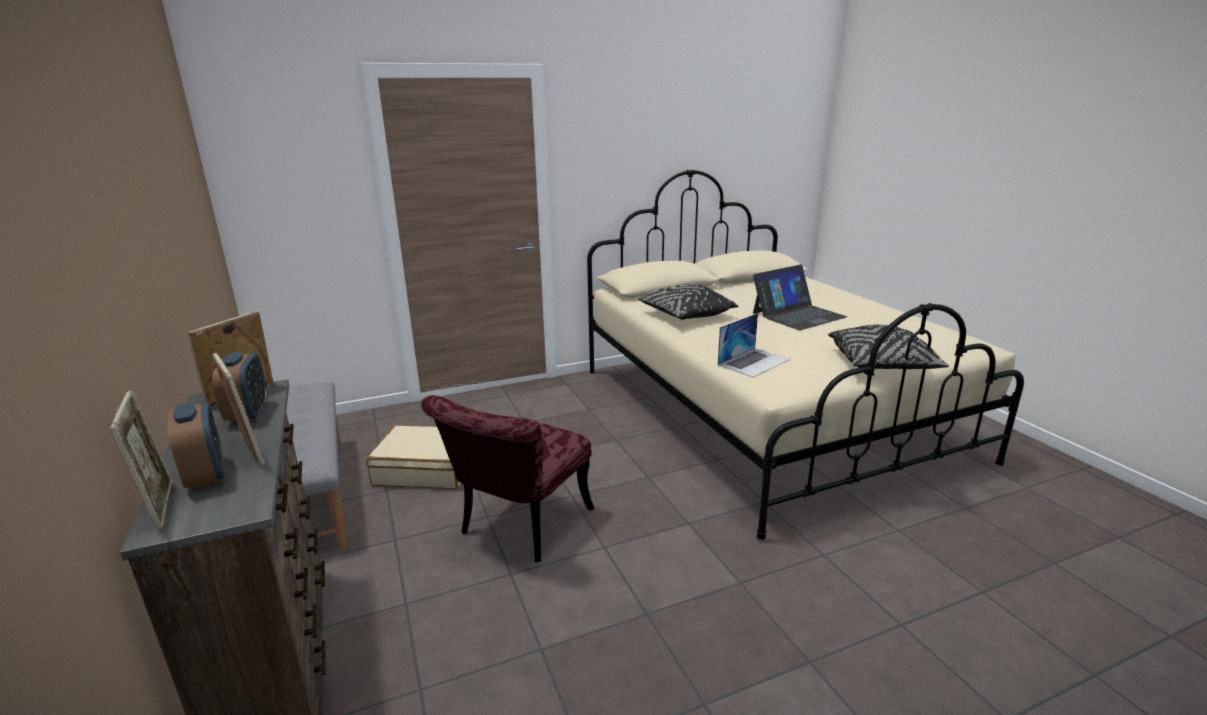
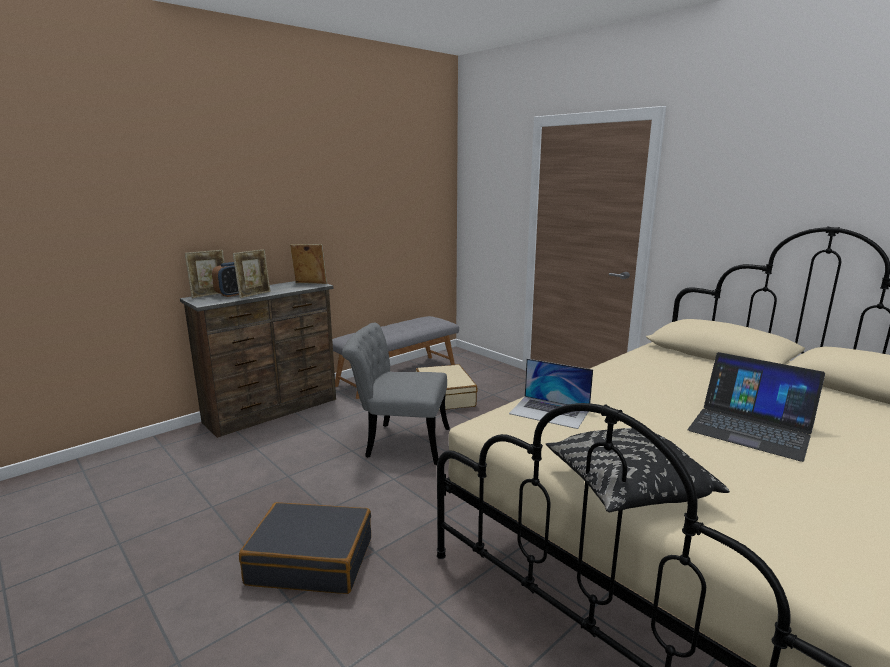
camera: 70 degrees right, 5 degrees down
(248, 414) = (291, 288): alarm clock -> none
(519, 528) = (398, 442): red chair -> grey chair
(686, 315) = (646, 372): black pillow -> none
(745, 637) = (311, 560): none -> black suitcase

